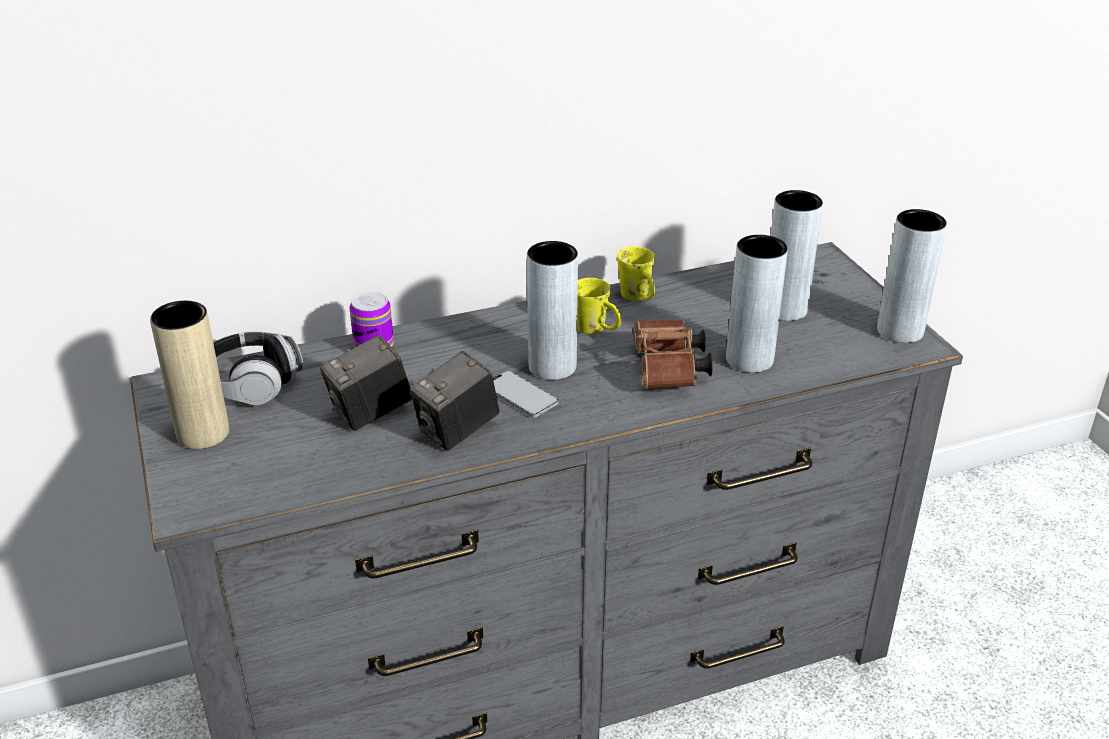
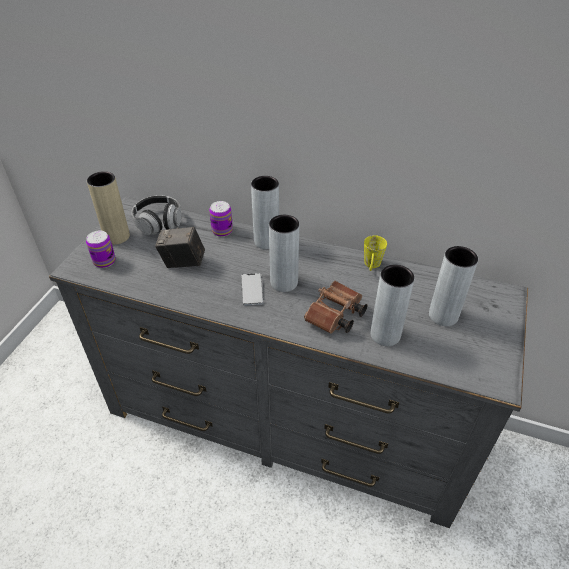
camera: 40 degrees right, 10 degrees up
(232, 473) = (104, 261): none -> can
(457, 431) = (204, 292): camera -> none
(598, 330) = (329, 274): yellow mug -> none
(900, 331) = (497, 368): grey vase -> grey vase (266, 241)

